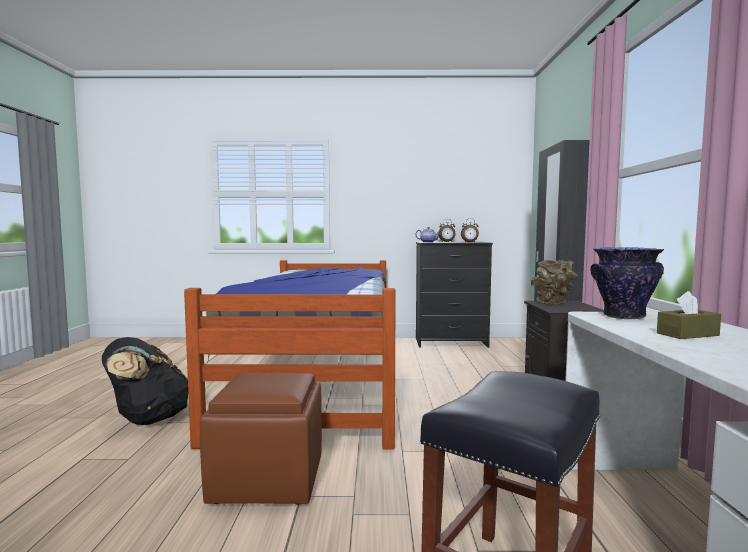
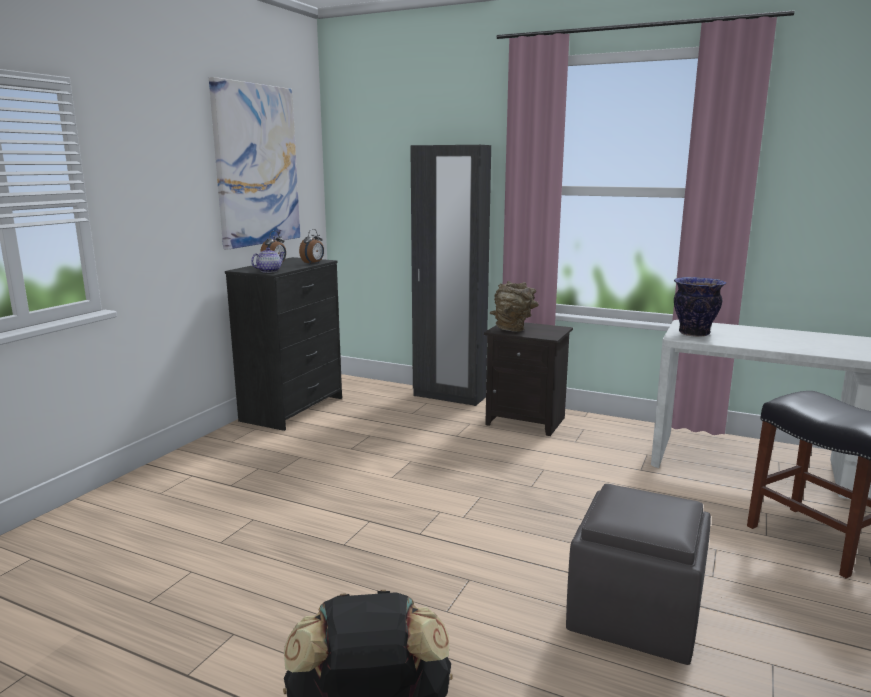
camera: 65 degrees left, 10 degrees up
(269, 478) = (634, 614): brown ottoman -> grey ottoman
(318, 377) = (327, 526): bed -> none
(456, 179) = (256, 165): none -> picture
(687, 334) = (762, 338): brown tissue box -> none

